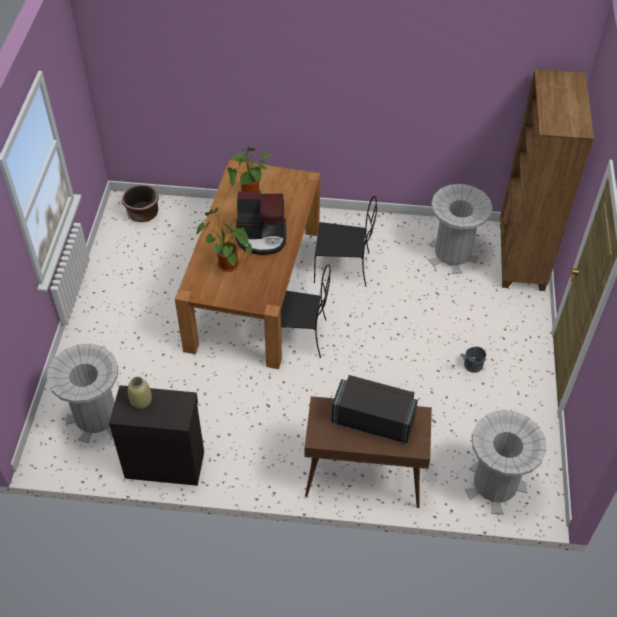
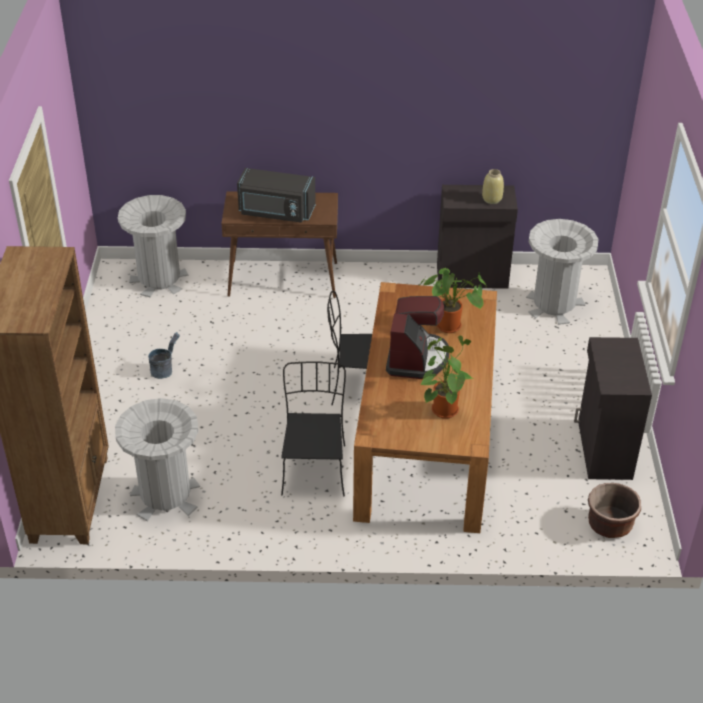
camera: 175 degrees right, 10 degrees down
(121, 267) = (603, 450): none -> black cabinet
(261, 237) = (416, 358): coffee machine -> coffee machine turned 105 degrees clockwise
(343, 267) = (314, 468): black chair -> black chair turned 90 degrees clockwise

